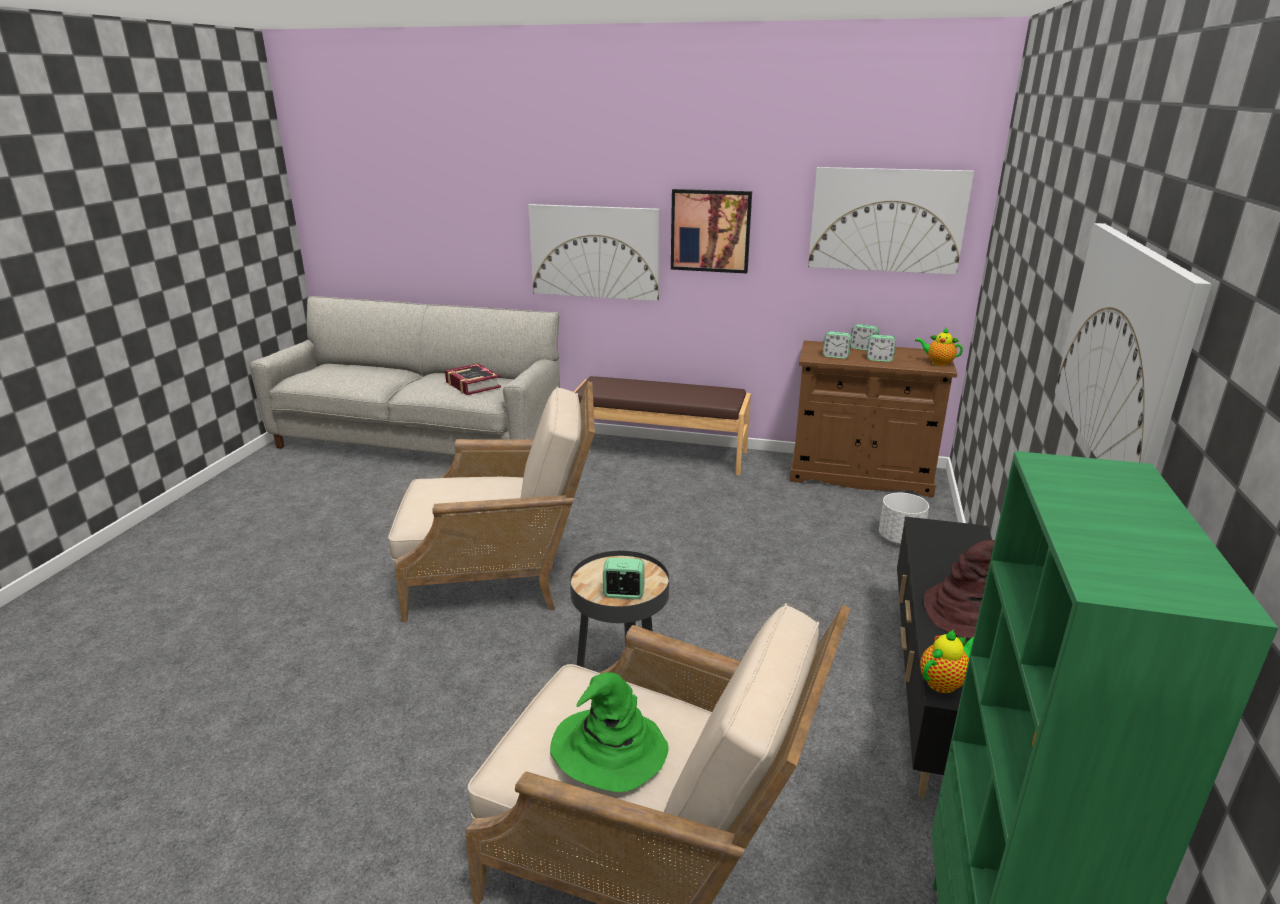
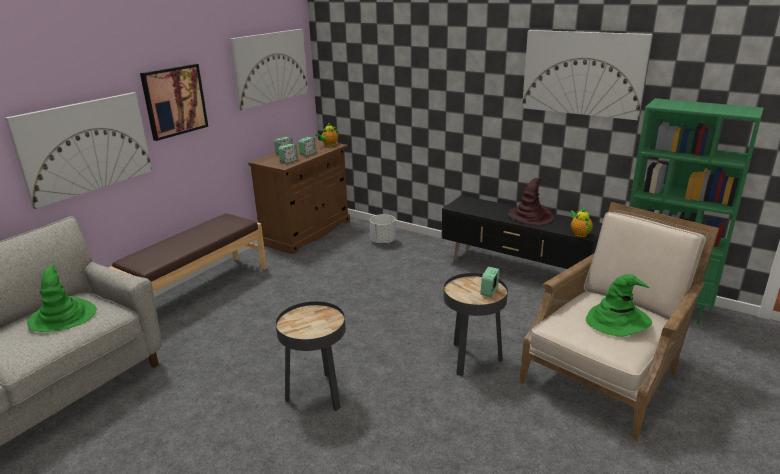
camera: 70 degrees left, 0 degrees up
(472, 385) = (63, 317): book -> green hat
(503, 575) = (318, 394): beige armchair -> black side table

